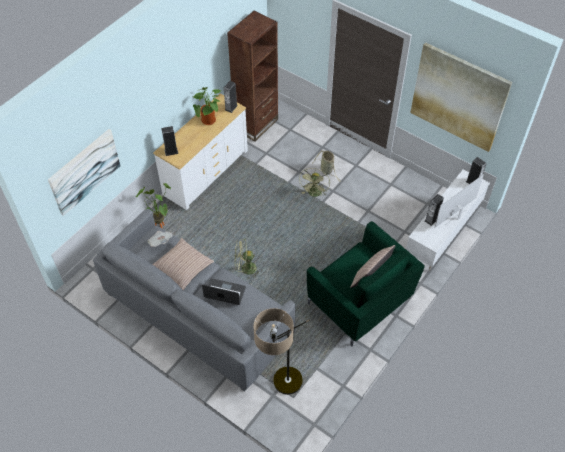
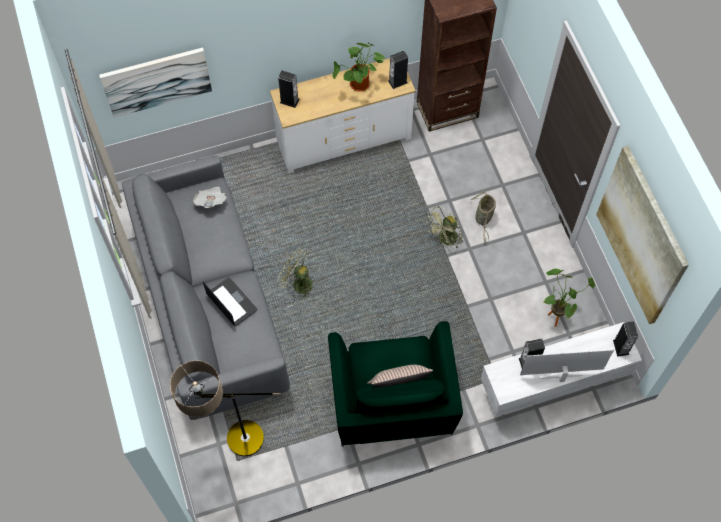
camera: 35 degrees right, 10 degrees up
(160, 226) = (246, 176): potted plant -> potted plant (556, 315)
(183, 267) = (212, 245): pillow -> none

